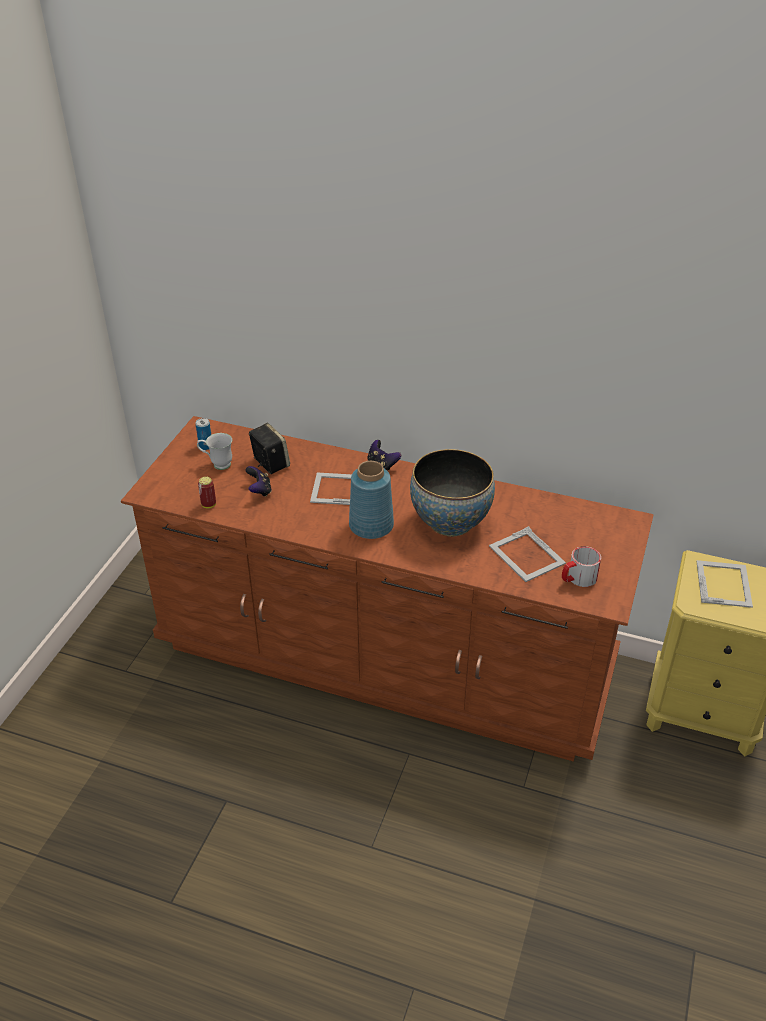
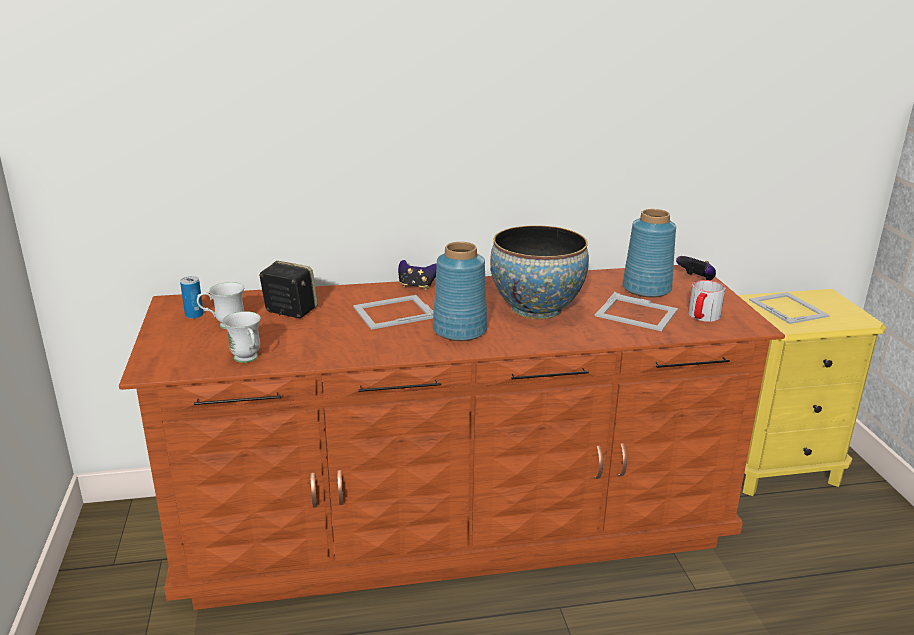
camera: 30 degrees left, 15 degrees down
(209, 505) = (248, 360): can -> white mug
(259, 491) = (300, 334): game controller -> game controller (696, 279)
(565, 530) = (645, 289): none -> blue vase

